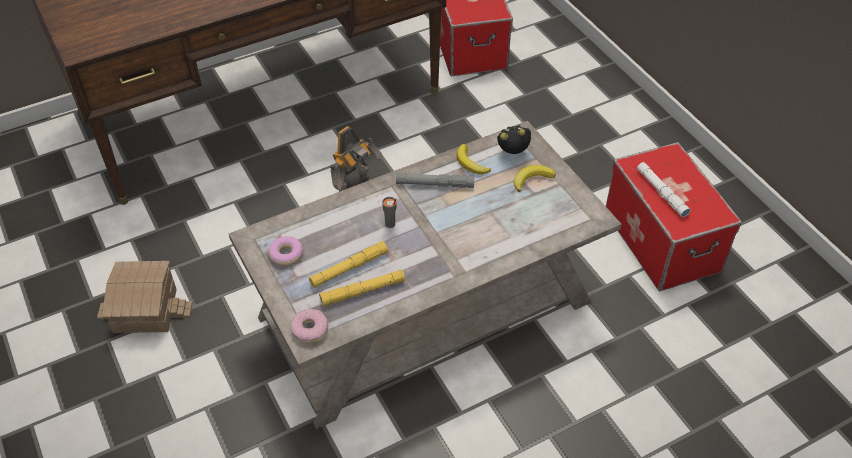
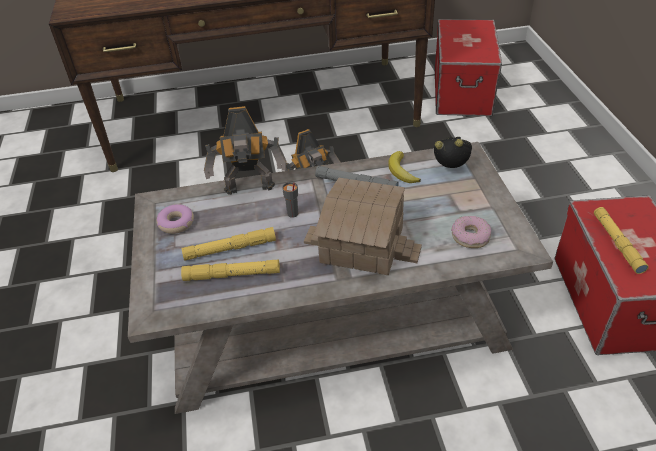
camera: 20 degrees right, 5 degrees down
(145, 312) = (81, 263): toy house -> toy house (361, 246)
(310, 329) = (158, 302): donut -> donut (470, 236)
(339, 208) = (250, 190): none -> toy robot
(531, 179) = (462, 197): banana -> none
(661, 192) = (617, 243): white flashlight -> yellow flashlight

